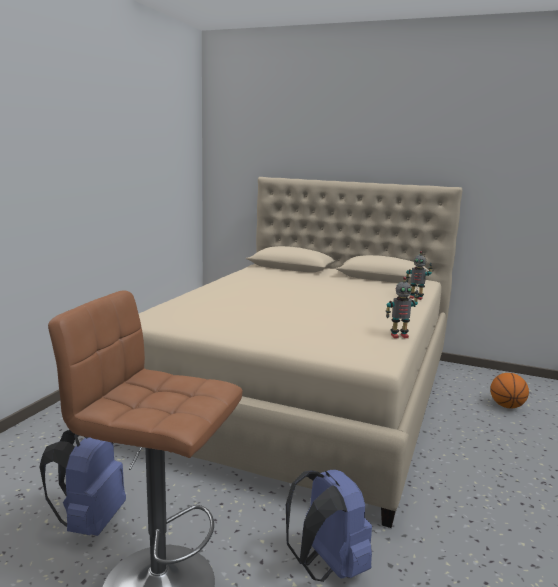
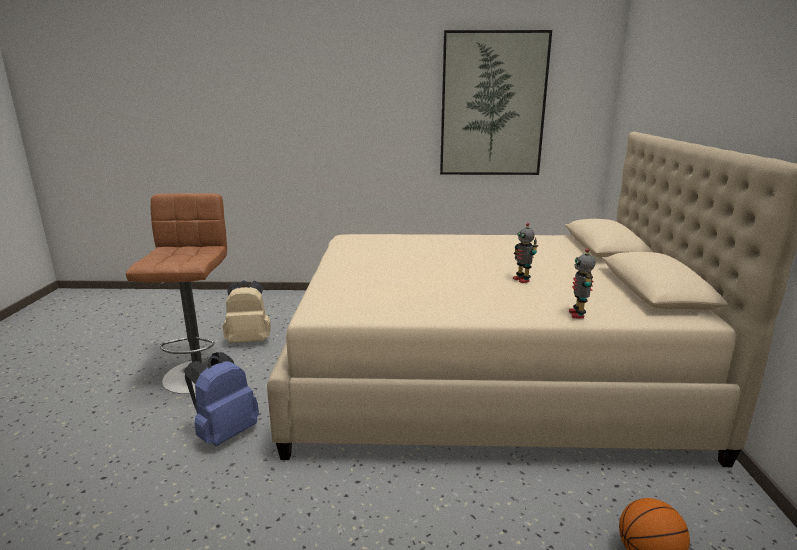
camera: 70 degrees right, 5 degrees up
(89, 522) = (249, 340): blue backpack -> beige backpack
(138, 155) = (493, 105): none -> picture
(399, 336) = (397, 315): toy robot -> toy robot (522, 280)

